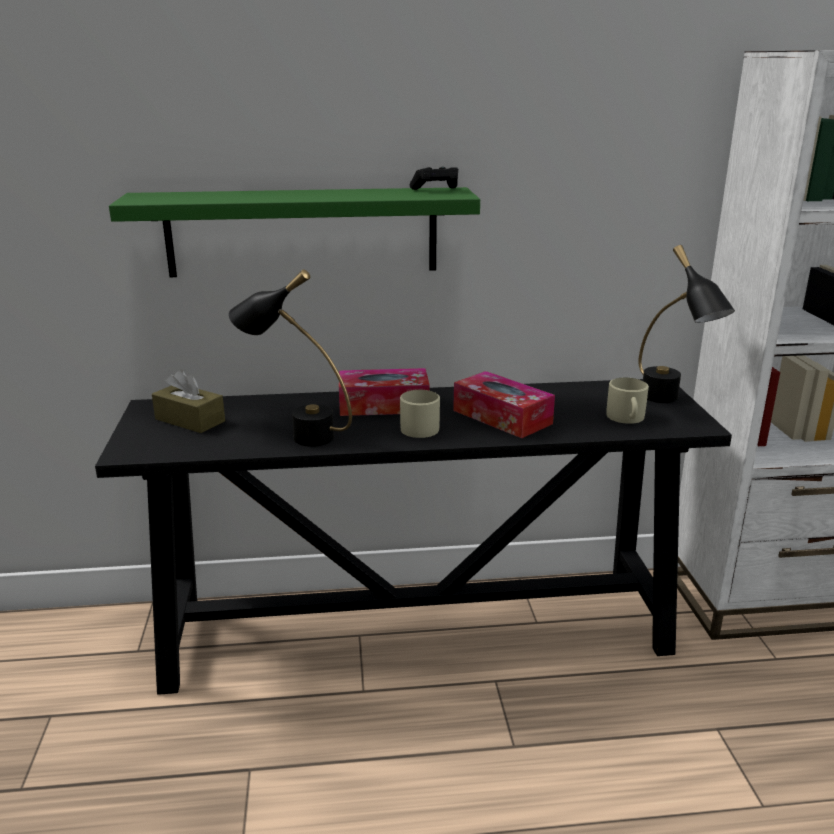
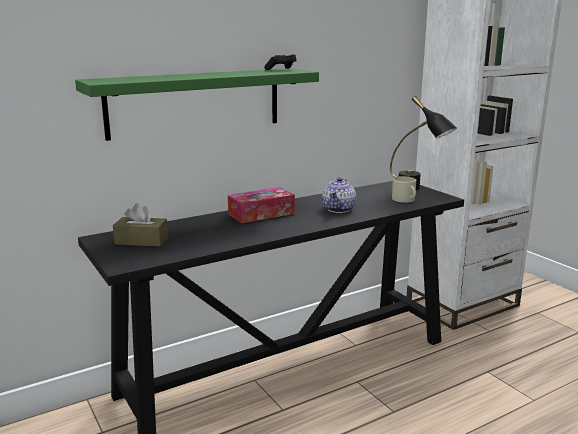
camera: 25 degrees left, 5 degrees down
(296, 434) = (226, 236): black table lamp -> none
(422, 427) = (300, 221): beige mug -> none
(502, 417) = (339, 209): tissue box -> teapot

